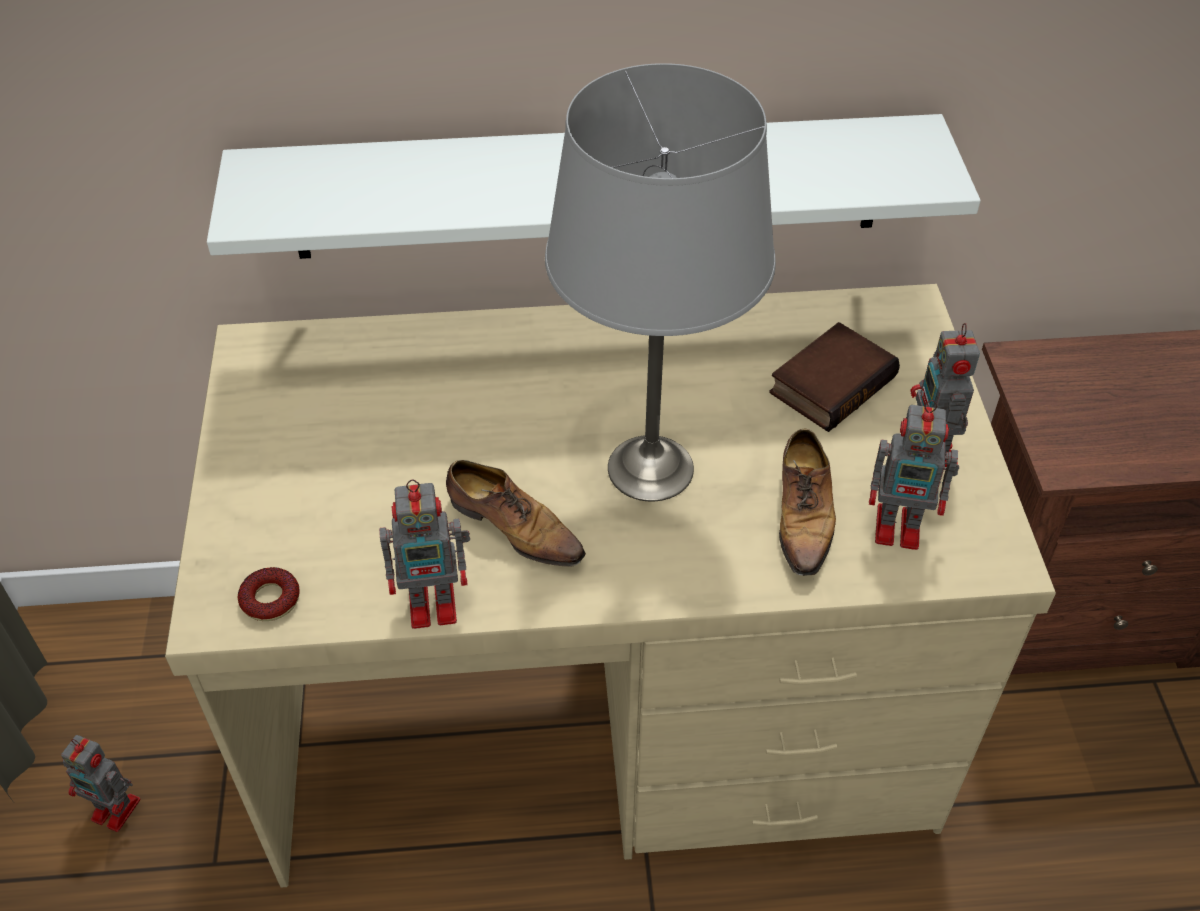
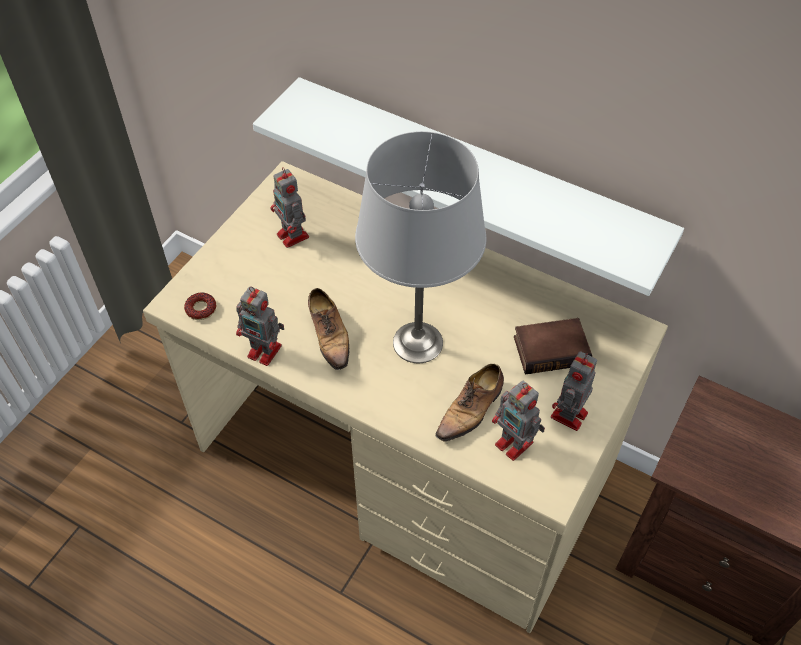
camera: 35 degrees right, 5 degrees up
(118, 810) = (159, 373): toy robot -> toy robot (293, 237)

